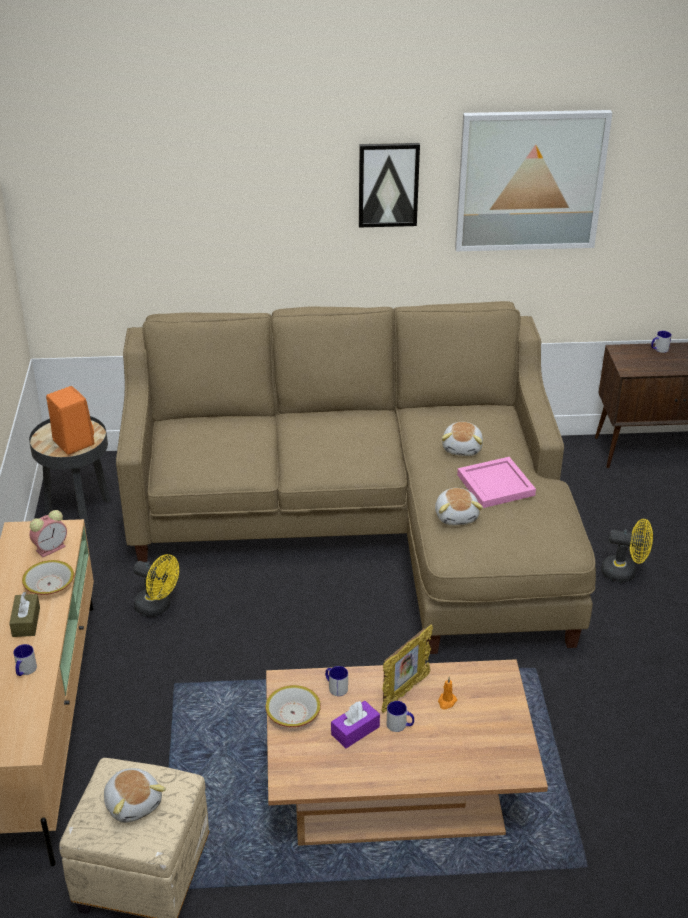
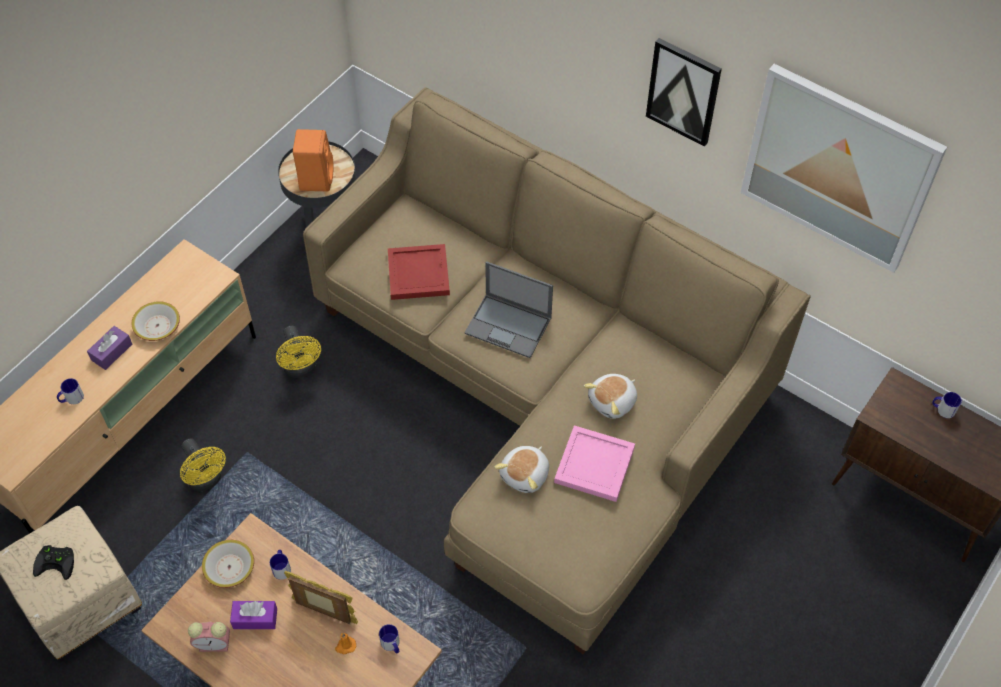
camera: 40 degrees right, 20 degrees up
(26, 622) = (111, 352): brown tissue box -> purple tissue box
(51, 548) = (191, 289): alarm clock -> alarm clock (215, 644)
(133, 803) = (57, 562): plush toy -> black game controller
(231, 453) = (419, 273): none -> red tray
(336, 448) = (509, 326): none -> laptop
(400, 725) = (290, 640): mug -> mug (392, 645)
(404, 692) = (324, 612): picture frame -> picture frame turned 150 degrees counterclockwise
(624, 572) = (713, 611): yellow fan -> yellow fan (206, 480)

